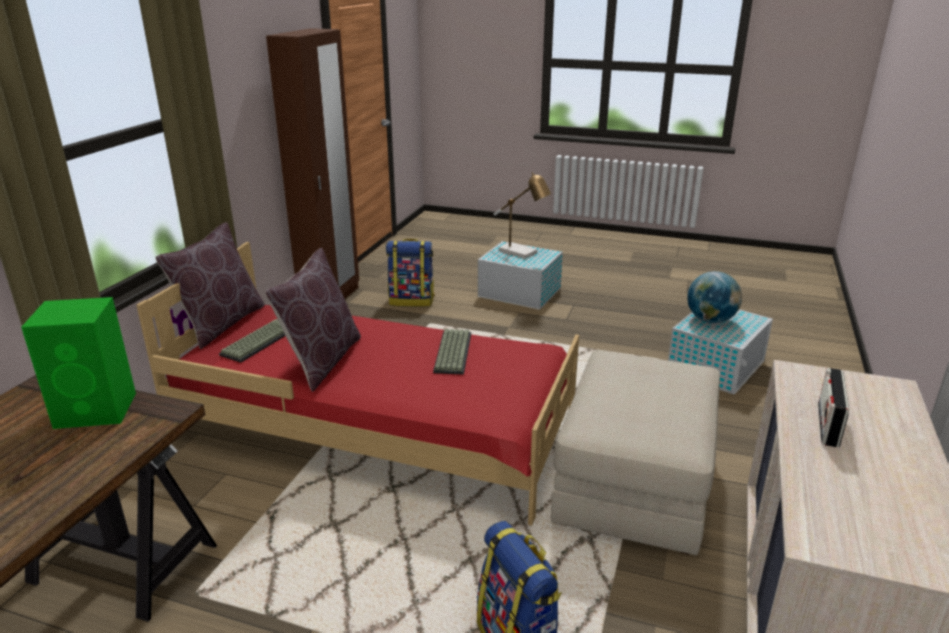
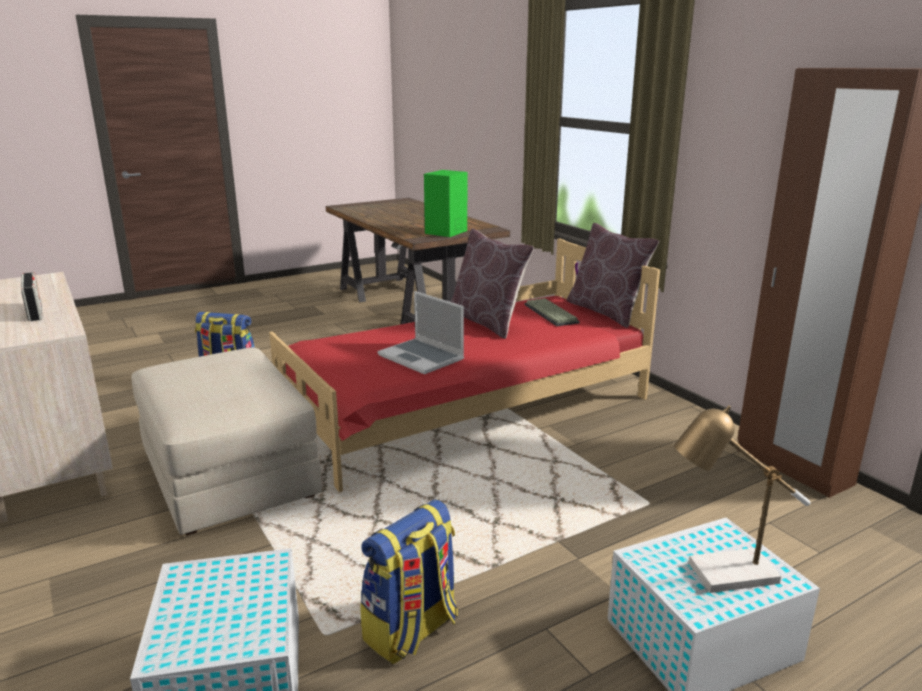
camera: 130 degrees right, 5 degrees down
(412, 300) = (745, 520): backpack -> backpack (412, 631)
(451, 352) = (422, 358): keyboard -> laptop
(710, 320) = (244, 598): globe -> none

